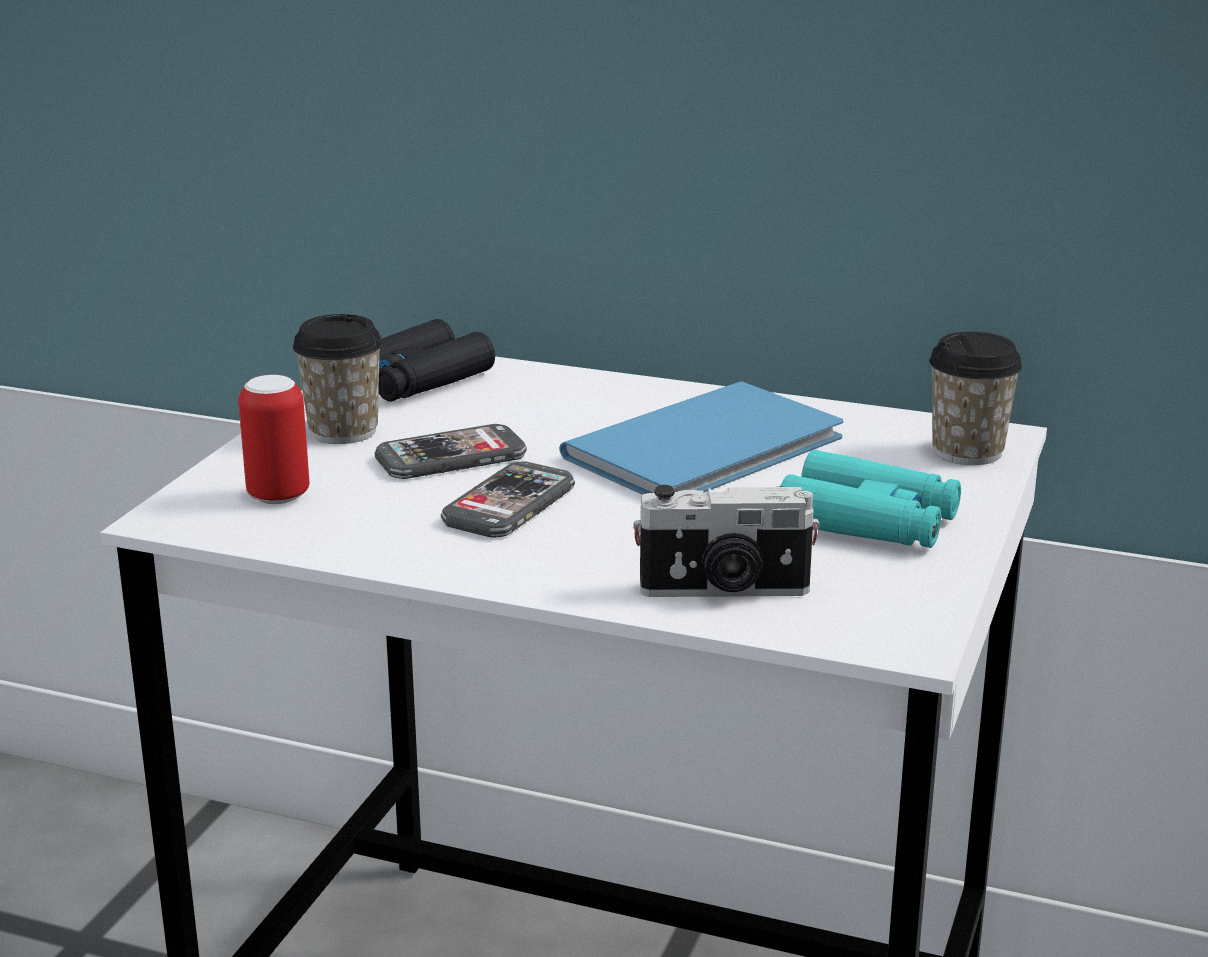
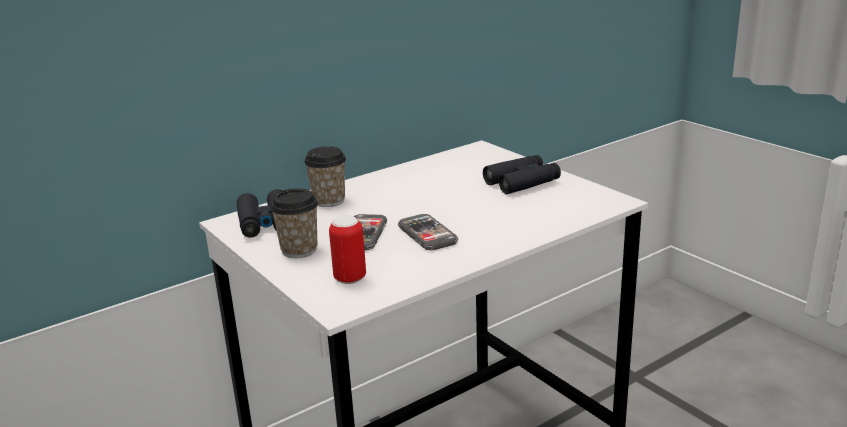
camera: 55 degrees left, 0 degrees up
(714, 447) = (426, 188): blue book -> none
(725, 590) = (549, 217): camera -> none
(869, 521) = (522, 182): turquoise binoculars -> black binoculars
(967, 452) = (486, 154): cup -> cup (329, 201)

